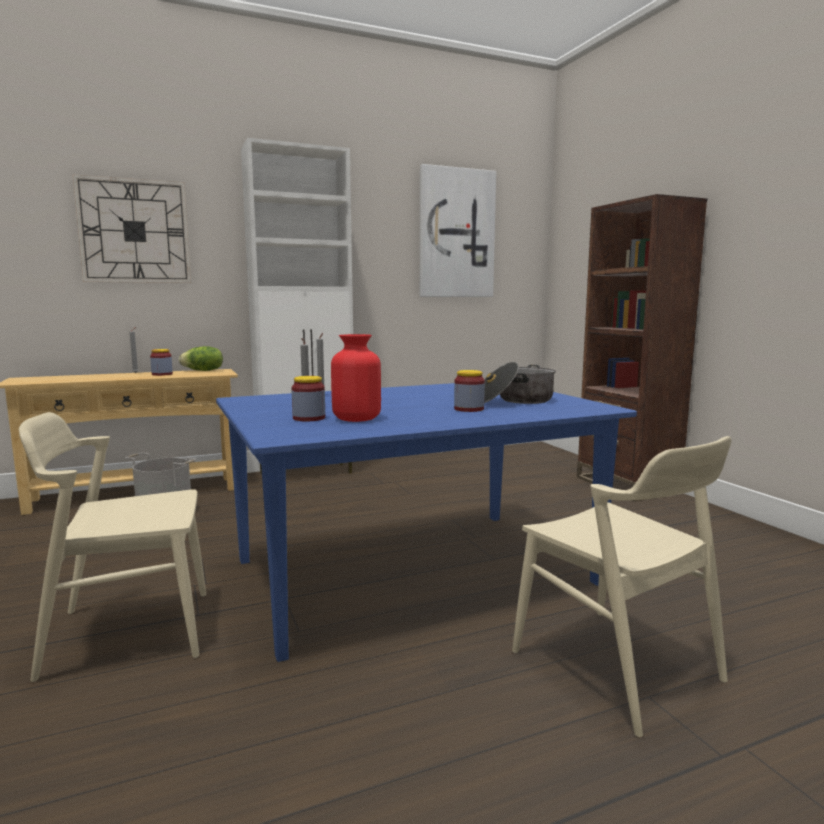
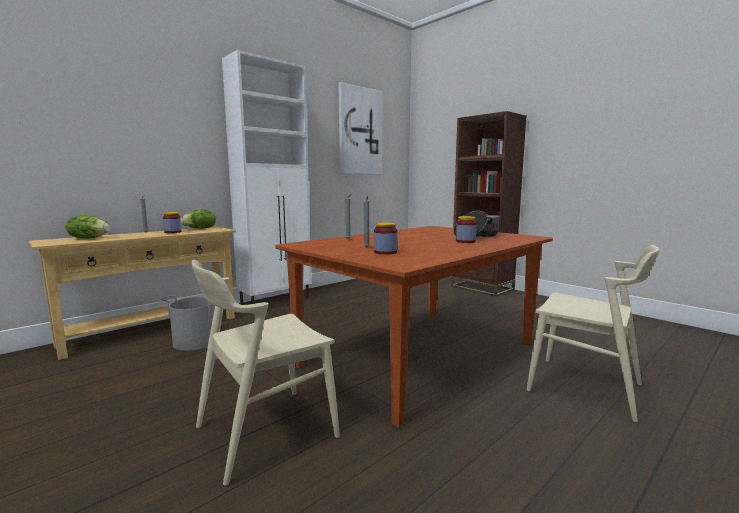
camera: 20 degrees left, 0 degrees up
(64, 378) = (89, 238): none -> lettuce
(134, 231) = (139, 116): wall clock -> none
(356, 419) = (417, 251): red vase -> none
(414, 571) = (419, 354): blue dining table -> brown dining table

